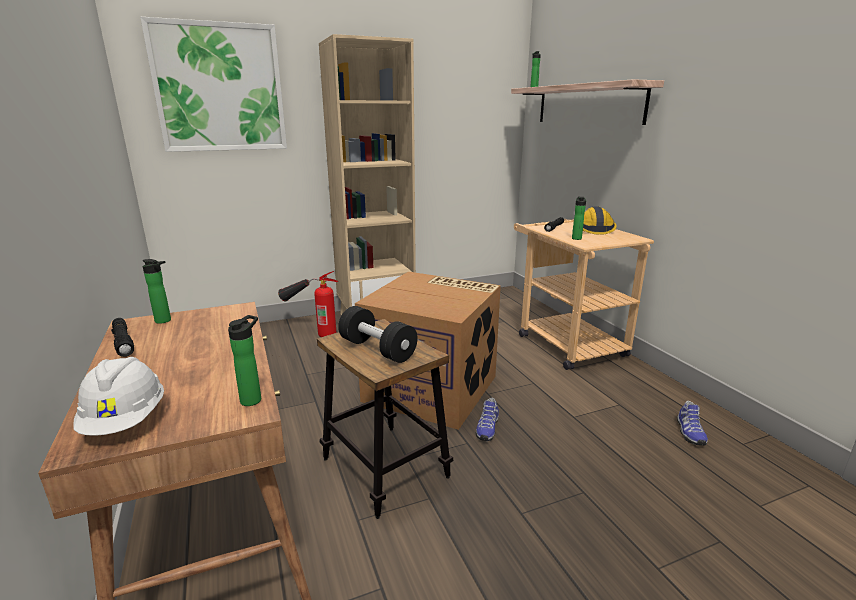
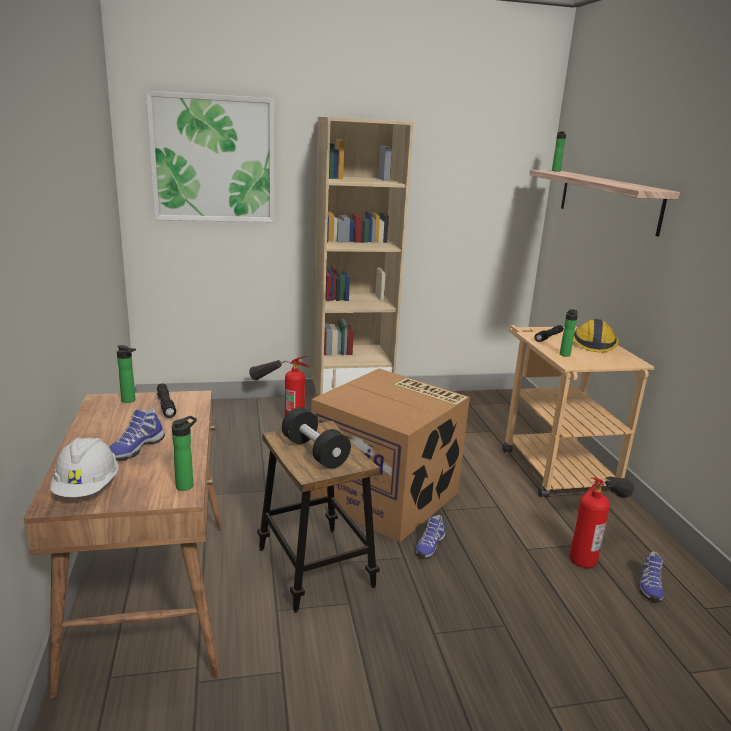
camera: 10 degrees right, 0 degrees up
(123, 342) = (93, 417): black flashlight -> black flashlight (166, 405)
(180, 368) = (135, 448): none -> shoe
(630, 407) = (594, 549): none -> fire extinguisher

